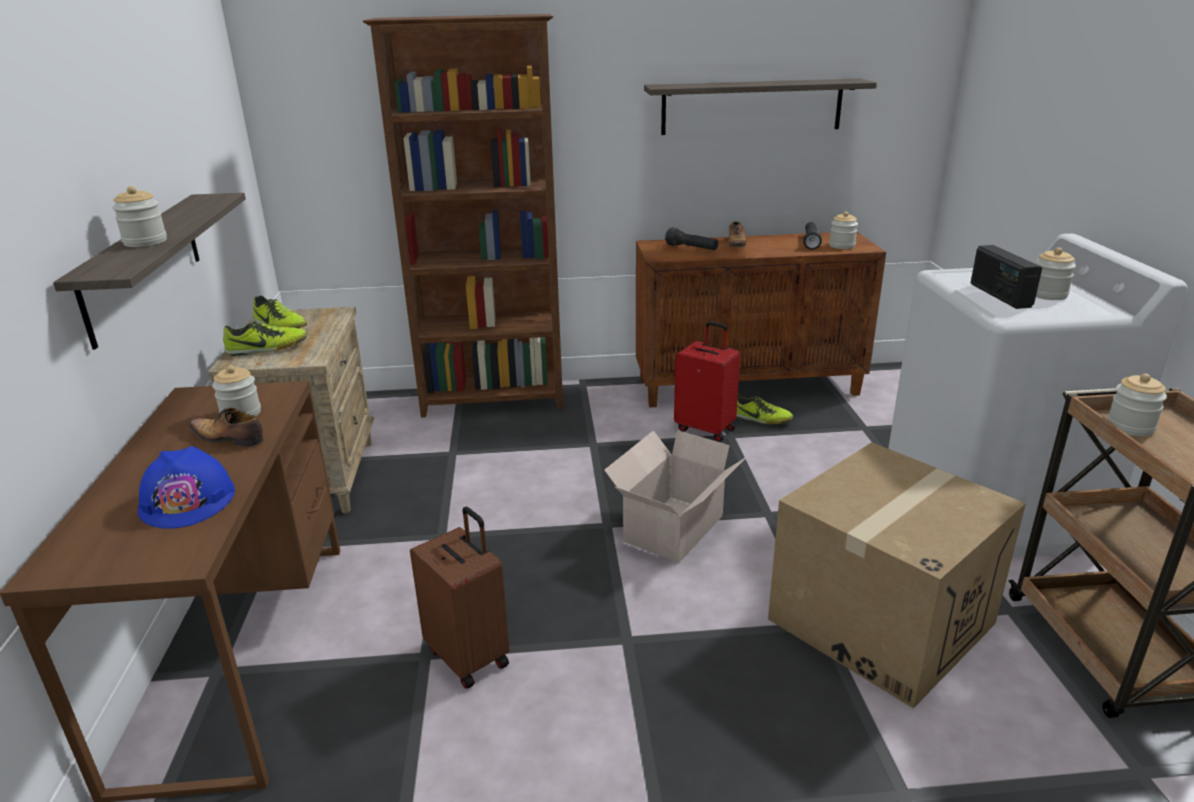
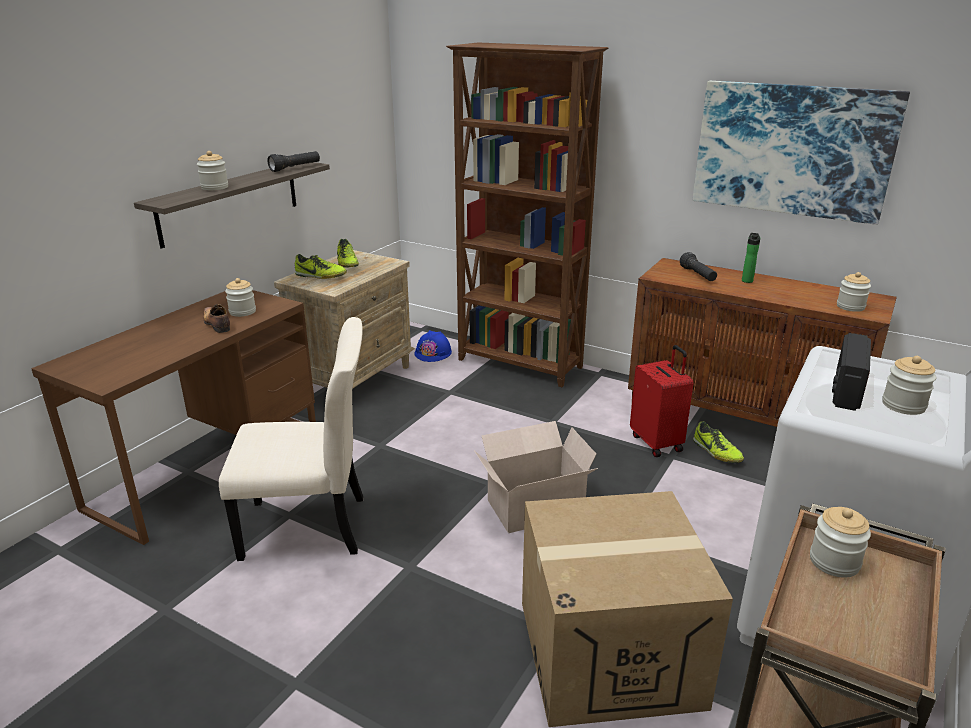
camera: 35 degrees right, 0 degrees up
(188, 500) = (152, 352): blue hard hat -> blue hard hat (433, 353)
(469, 656) = (310, 527): brown suitcase -> beige chair
(736, 243) = (747, 280): shoe -> bottle
(751, 107) = (792, 150): shelf -> picture
(810, 242) = (823, 296): black flashlight -> black flashlight (295, 168)

